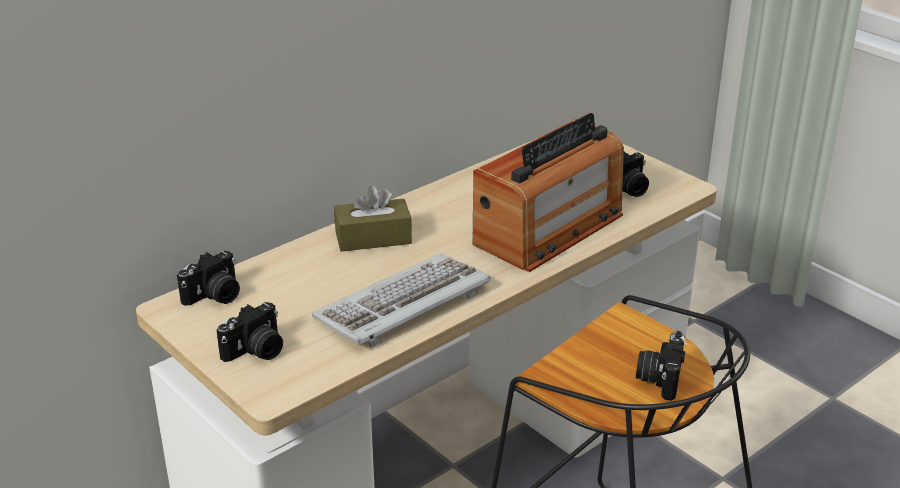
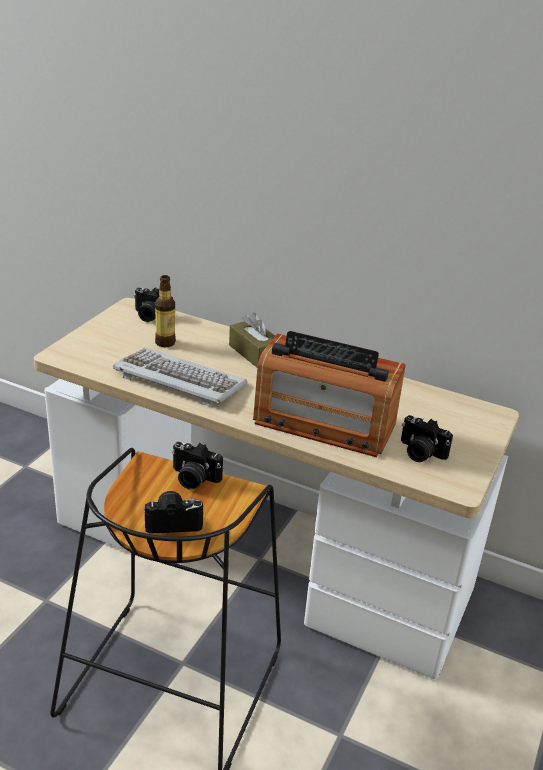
camera: 65 degrees right, 0 degrees up
(256, 351) = (100, 341): camera -> camera (193, 479)
(299, 298) = (165, 342): none -> bottle

